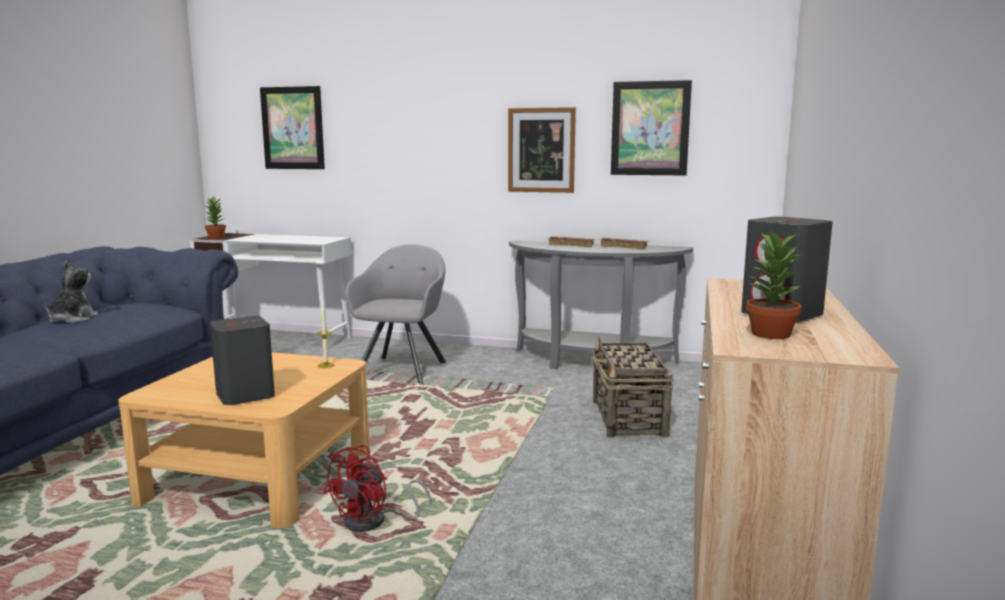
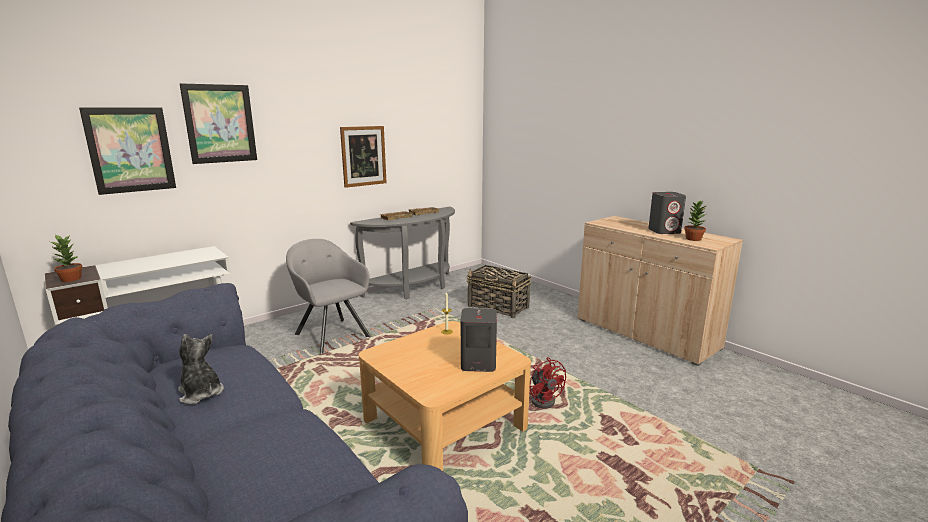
camera: 55 degrees left, 5 degrees up
(650, 128) = (423, 138): picture -> picture (220, 124)

